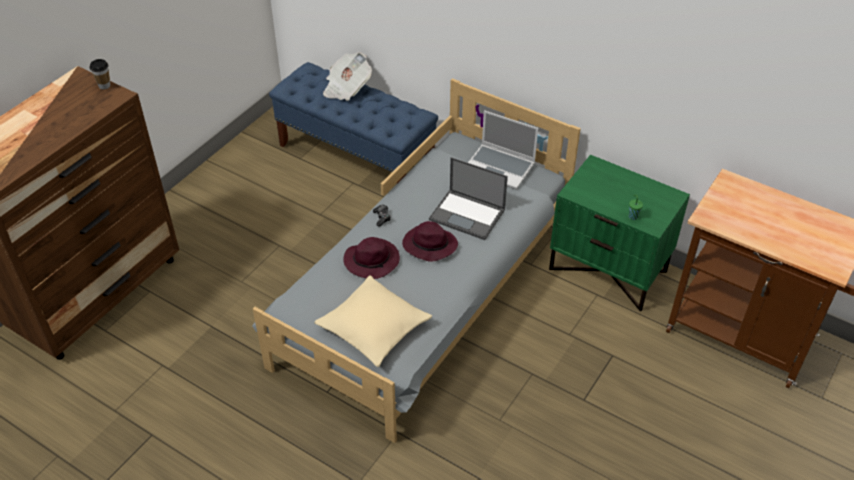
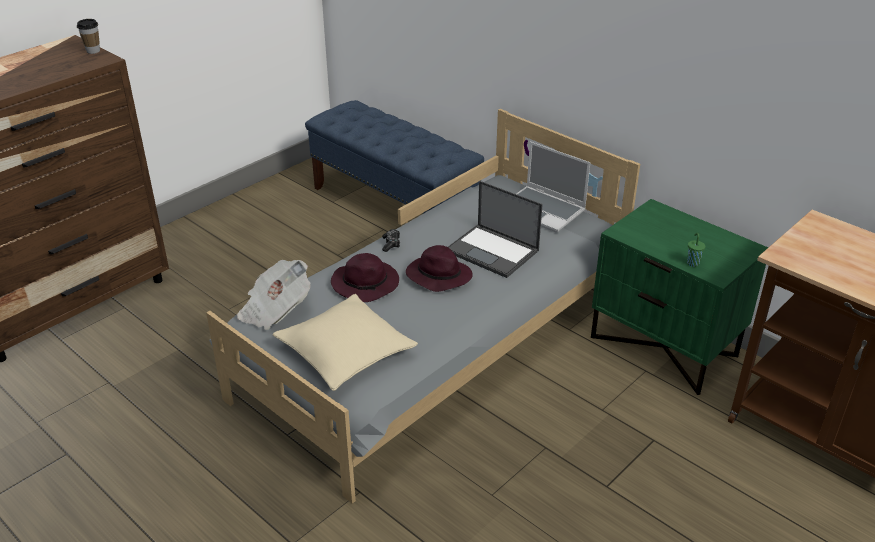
camera: 10 degrees right, 10 degrees down
(346, 88) = (388, 123): newspaper -> newspaper (275, 310)

